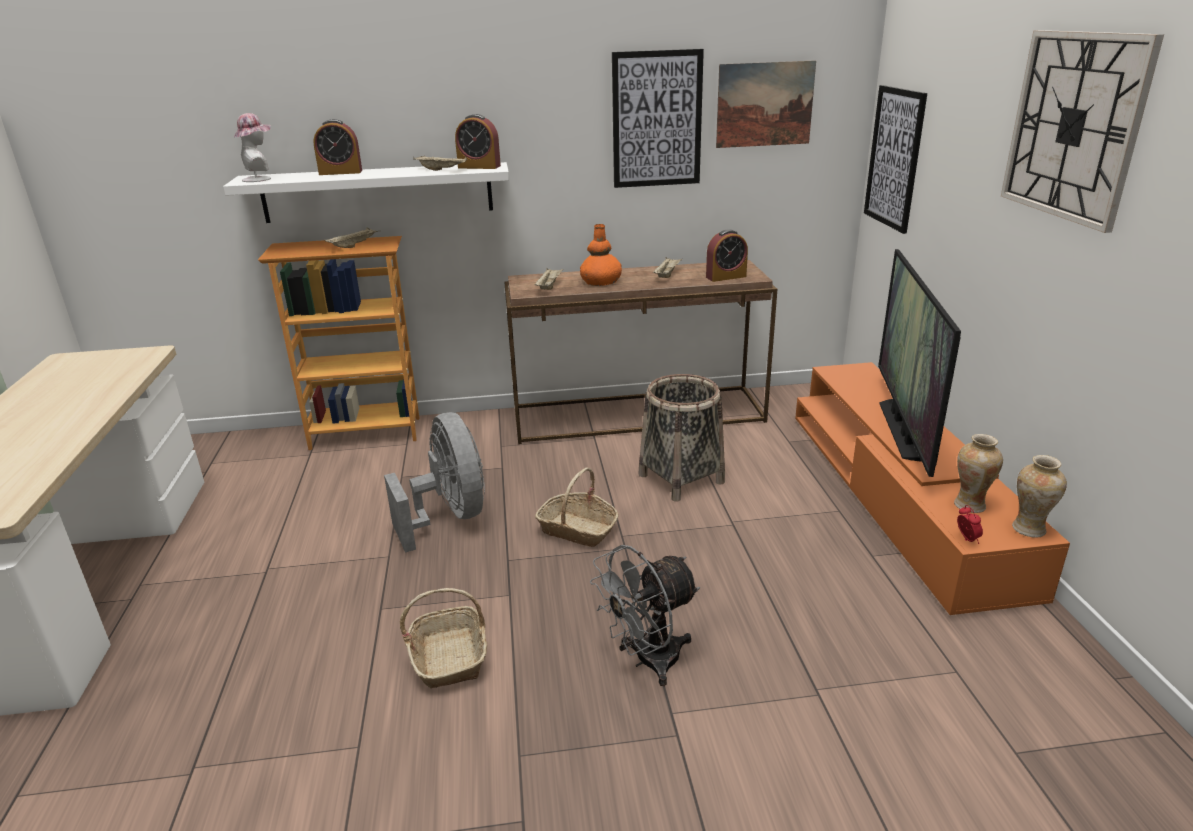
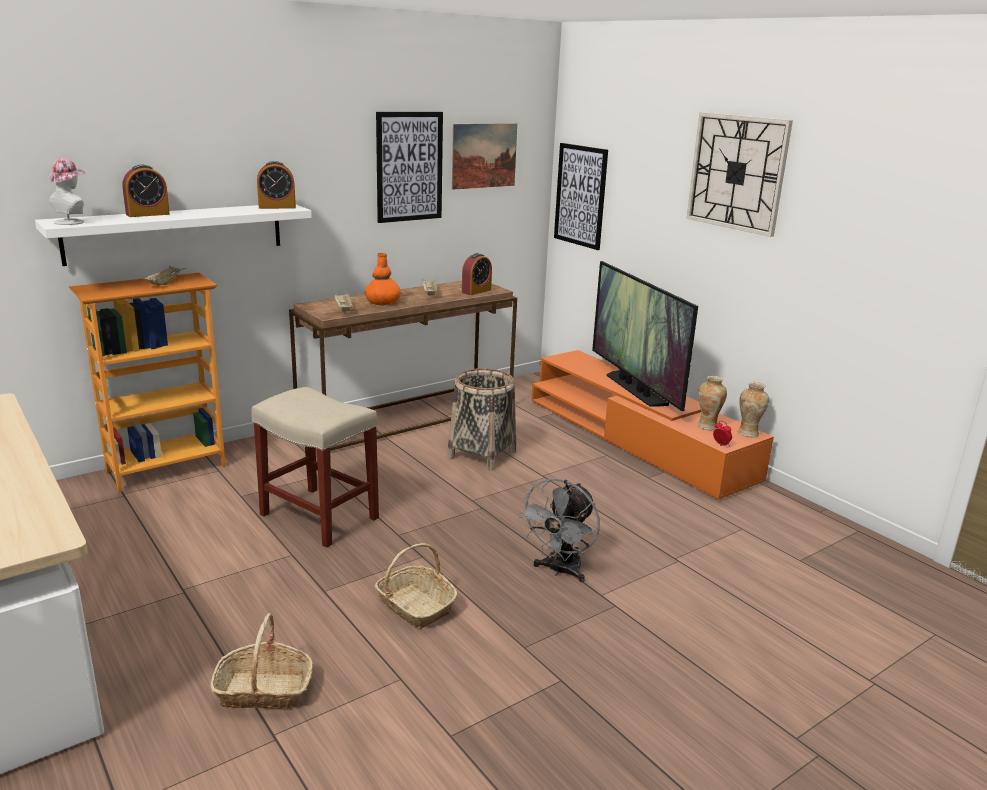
camera: 30 degrees left, 5 degrees down
(442, 170) = (248, 210): beige tray -> none
(449, 516) = (318, 516): grey fan -> beige stool
(577, 529) = (434, 503): basket -> basket (264, 690)

